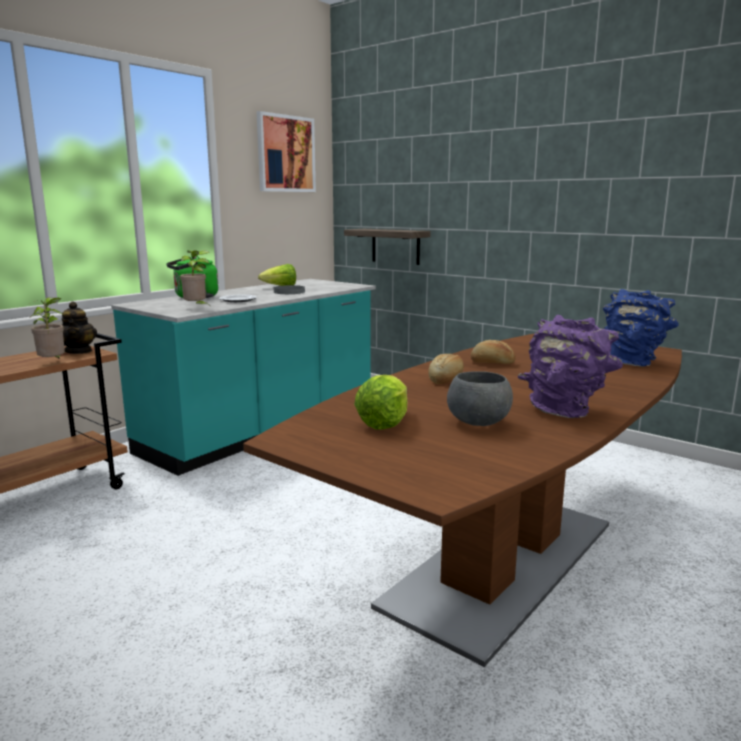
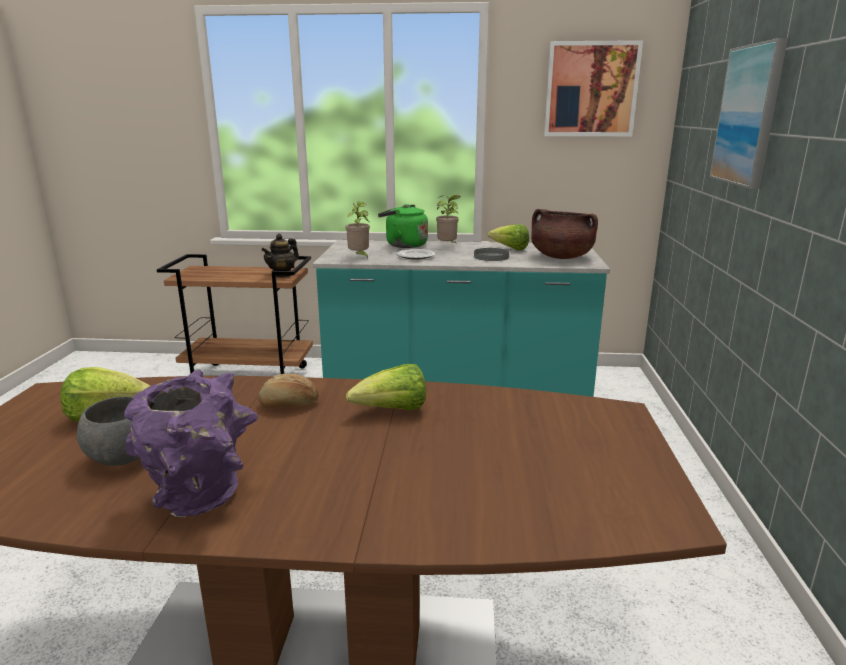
camera: 55 degrees right, 5 degrees up
(53, 363) = (243, 280): potted plant -> potted plant (448, 246)
(328, 285) = (561, 257): none -> brown cooking pot
(395, 246) = (696, 219): shelf -> none
(444, 172) = (748, 115): none -> picture
(492, 363) = (392, 411): bread -> lettuce
(632, 362) = (532, 506): blue vase -> none

